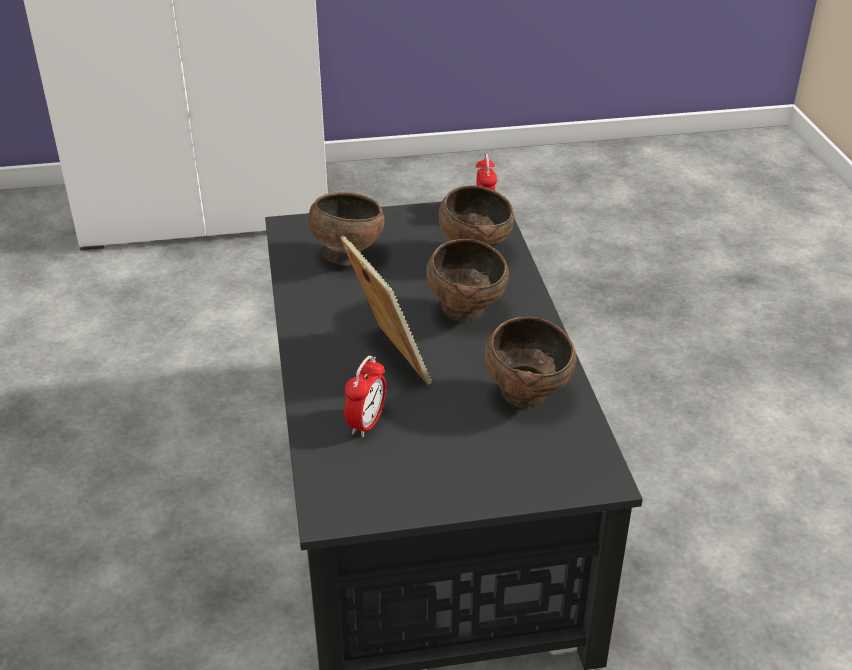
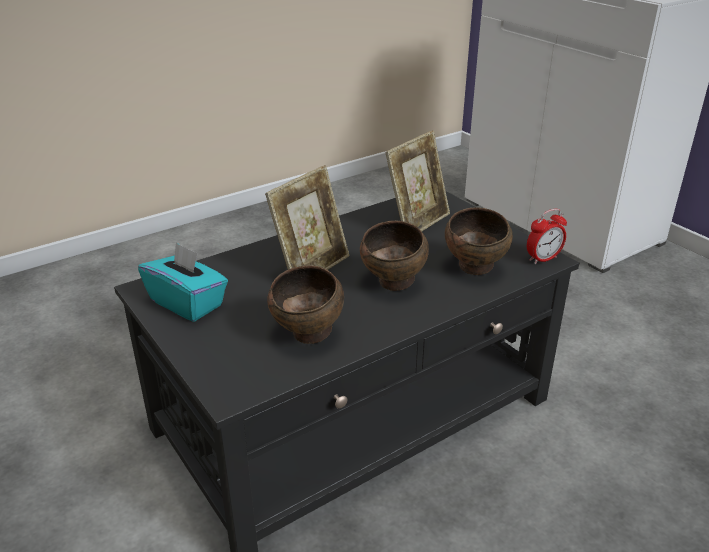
camera: 65 degrees right, 5 degrees down
(347, 257) = (417, 223): brown bowl -> picture frame
(366, 423) = (237, 278): alarm clock -> none
(396, 477) = (187, 303): none -> turquoise tissue box

